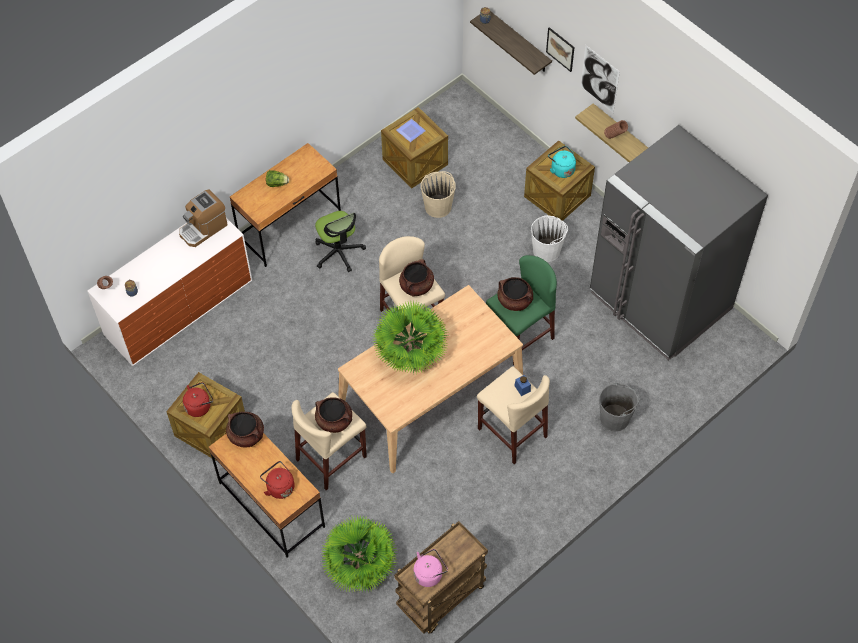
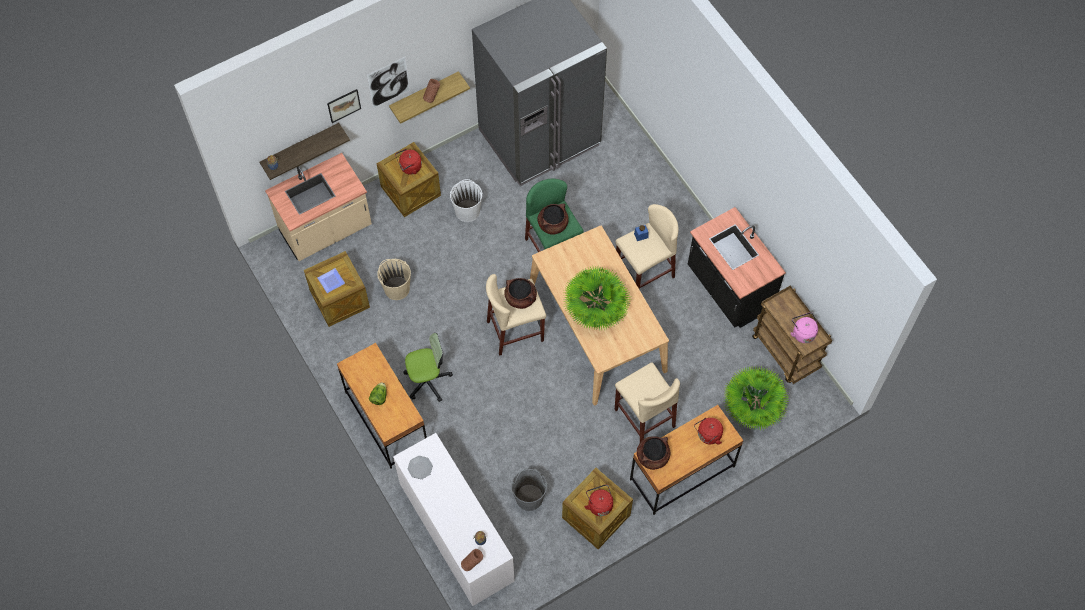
camera: 80 degrees left, 5 degrees up
(203, 228) = (420, 467): coffee machine -> plate
(334, 421) = (646, 385): brown cooking pot -> none
(490, 135) = (326, 230): none -> beige counter
(511, 523) = (728, 289): none -> black counter
(561, 169) = (409, 167): turquoise kettle -> red kettle
(615, 418) = (644, 195): grey bucket -> grey bucket (529, 497)

